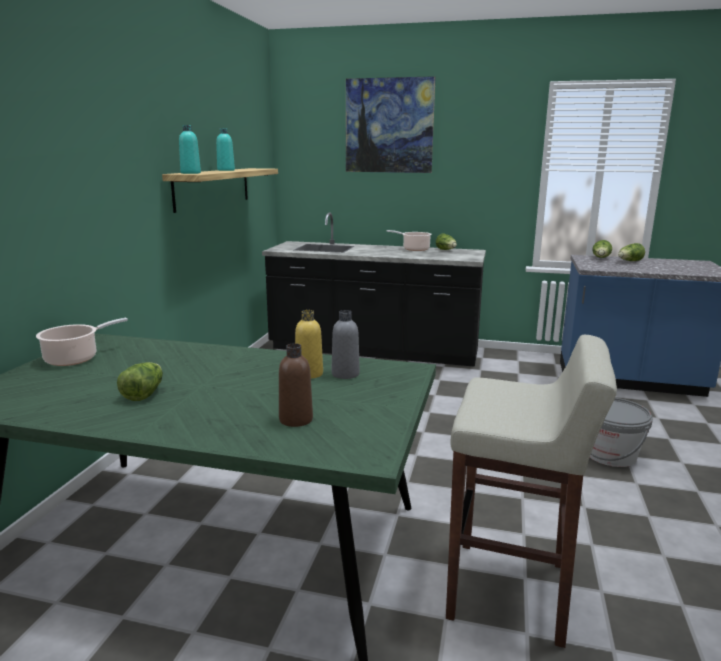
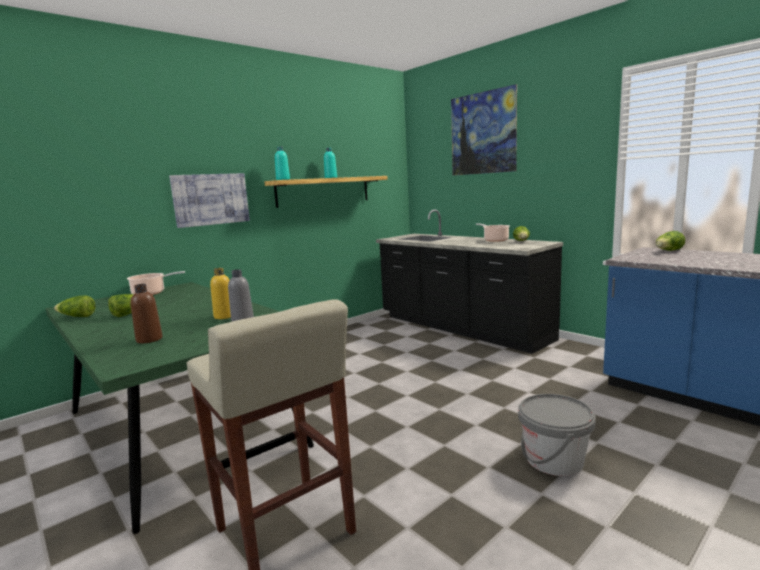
camera: 35 degrees right, 5 degrees down
(111, 202) = (211, 199): none -> picture
(629, 261) = (696, 255): lettuce -> lettuce (77, 317)

